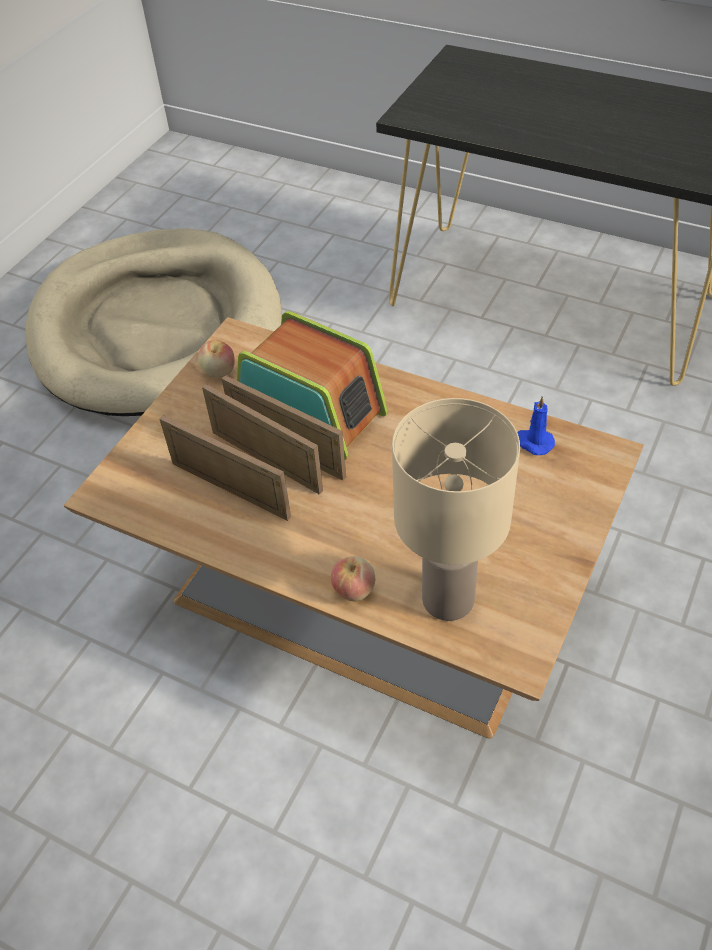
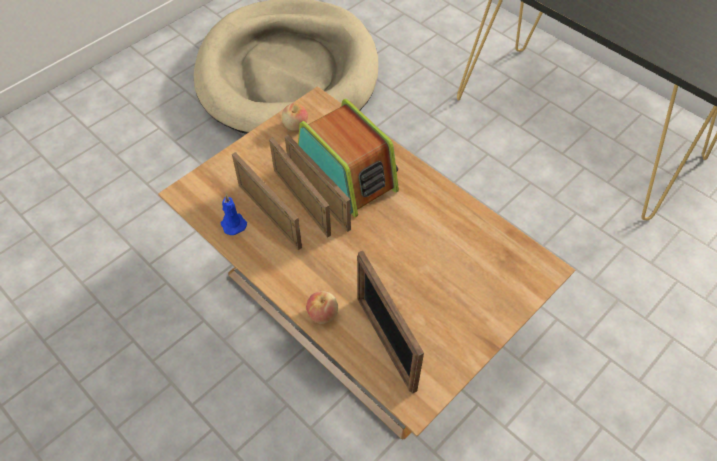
camera: 15 degrees right, 5 degrees up
(450, 599) = (385, 342): beige table lamp -> picture frame
(534, 442) = (494, 243): blue candle -> blue candle (233, 223)

